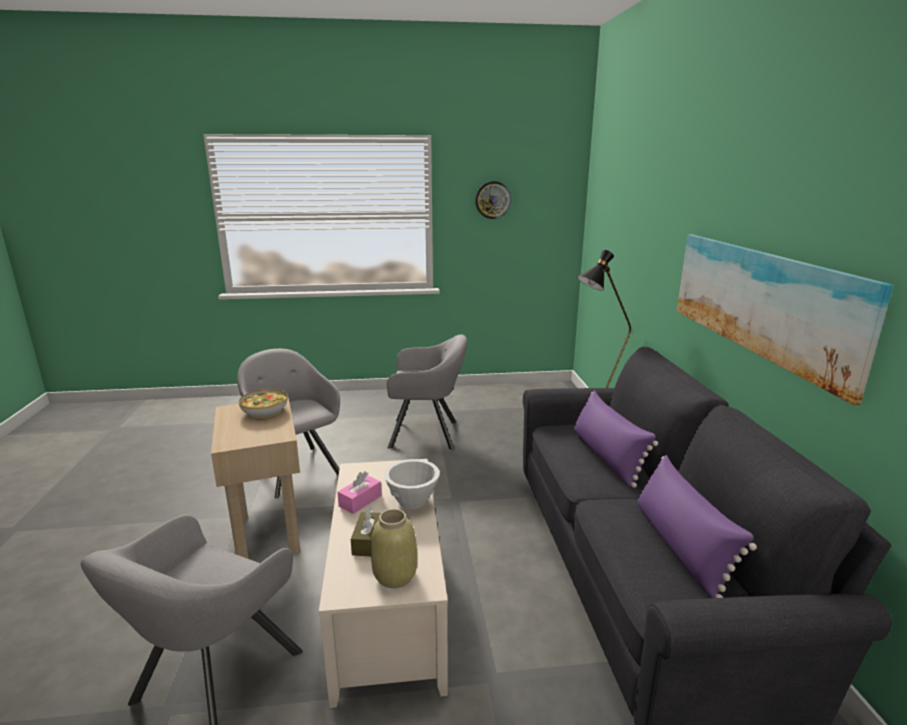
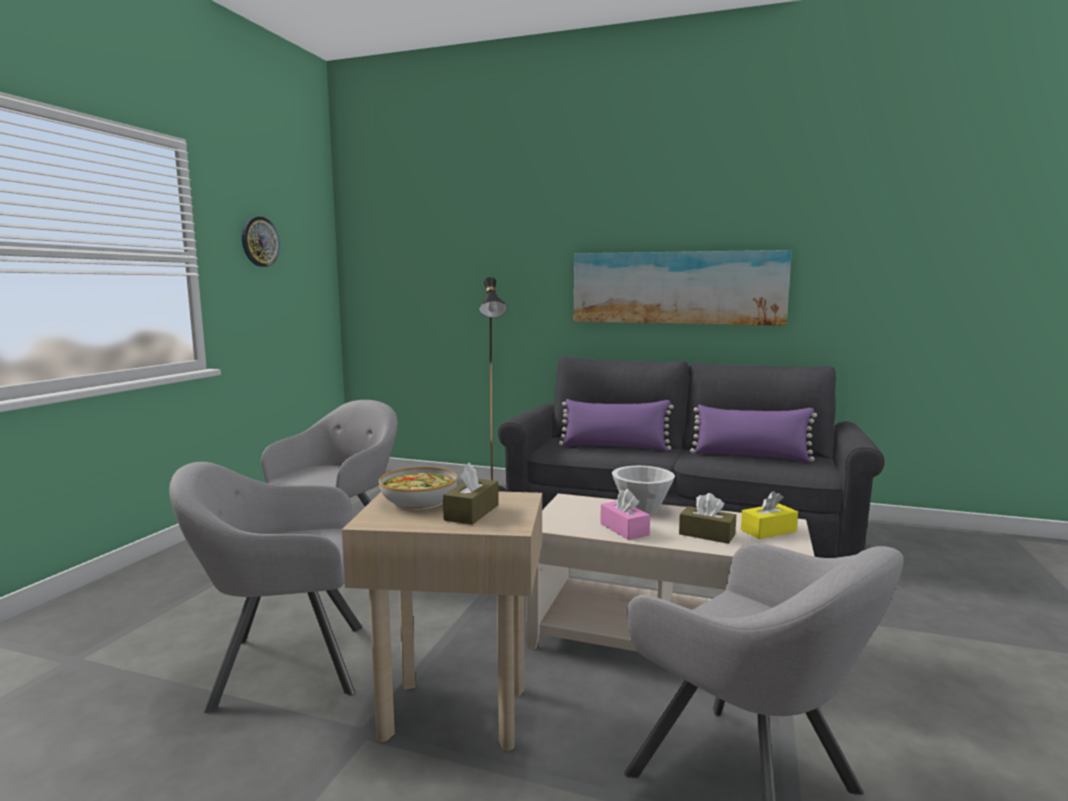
camera: 65 degrees left, 10 degrees down
(248, 429) = (471, 512): none -> brown tissue box
(395, 576) = (768, 531): beige vase -> yellow tissue box

